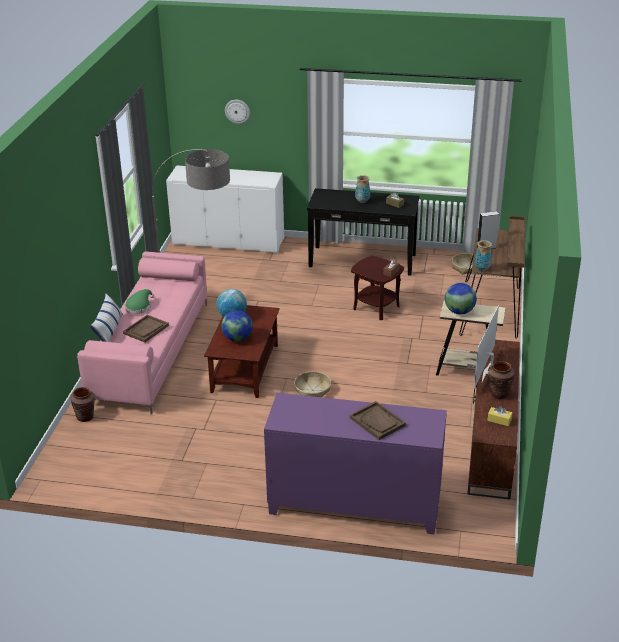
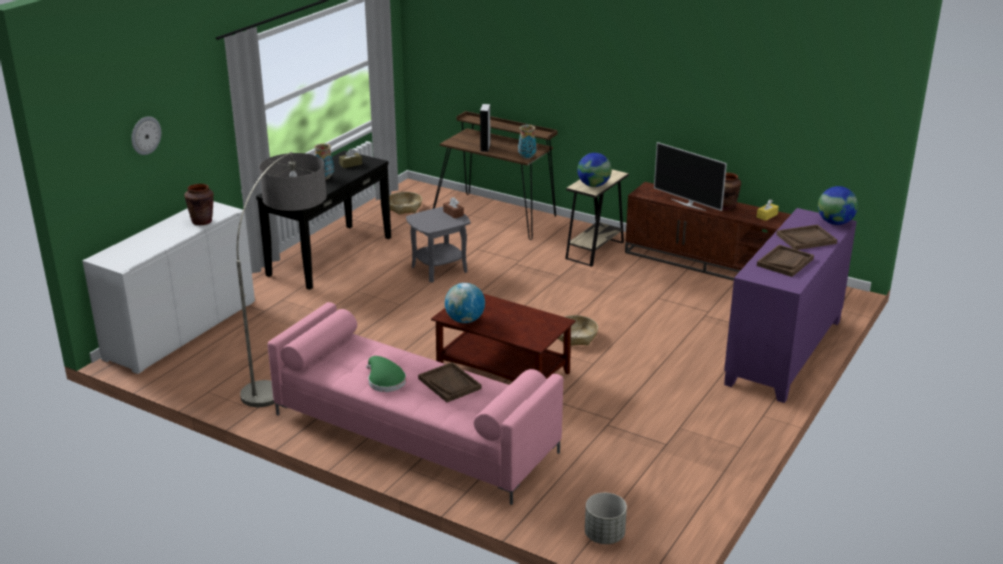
camera: 70 degrees left, 5 degrees down
(65, 451) = (604, 536): none -> grey planter
(85, 417) = (534, 508): brown vase -> brown vase (202, 221)
(109, 330) = (428, 413): pillow -> none
(237, 338) = (518, 325): globe -> globe (835, 223)
(320, 415) = (785, 262): none -> brown tray
(376, 307) = (439, 269): brown side table -> grey side table

